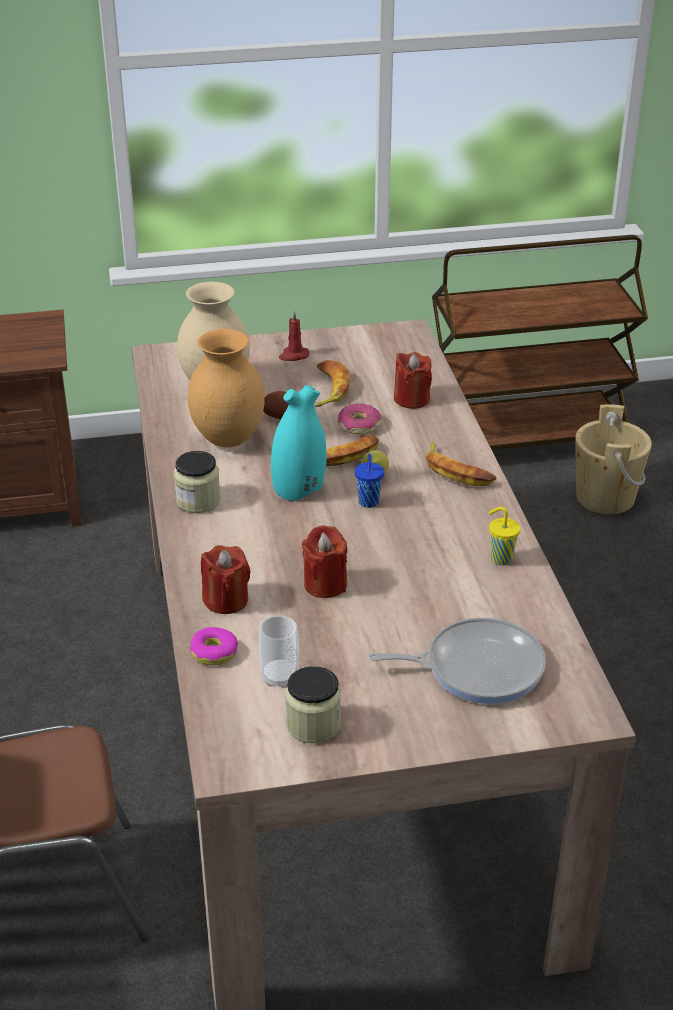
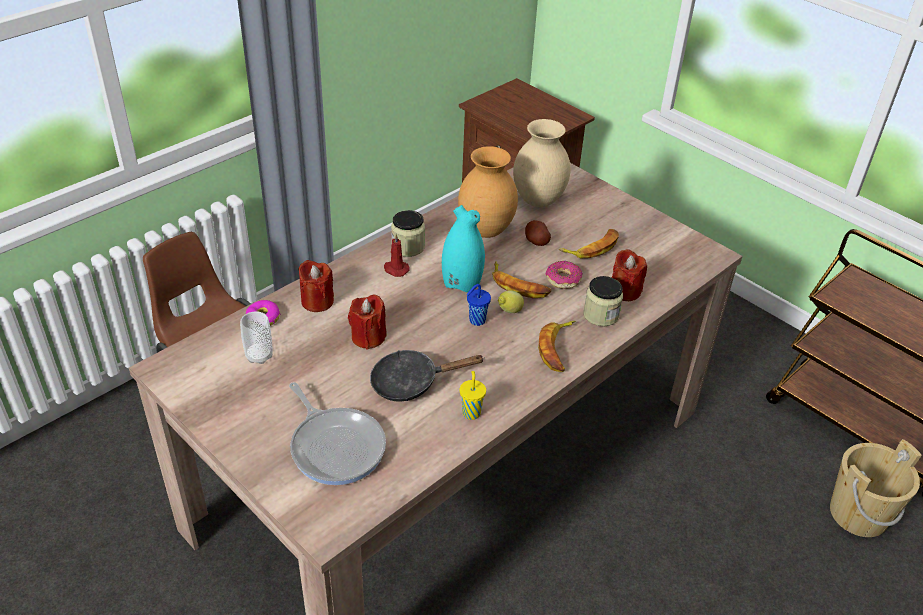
camera: 55 degrees right, 5 degrees up
(293, 356) = (614, 216): red candle -> red candle (395, 269)
(313, 724) = (223, 389): jar -> jar (601, 315)
(424, 581) = (411, 382): none -> black frying pan

